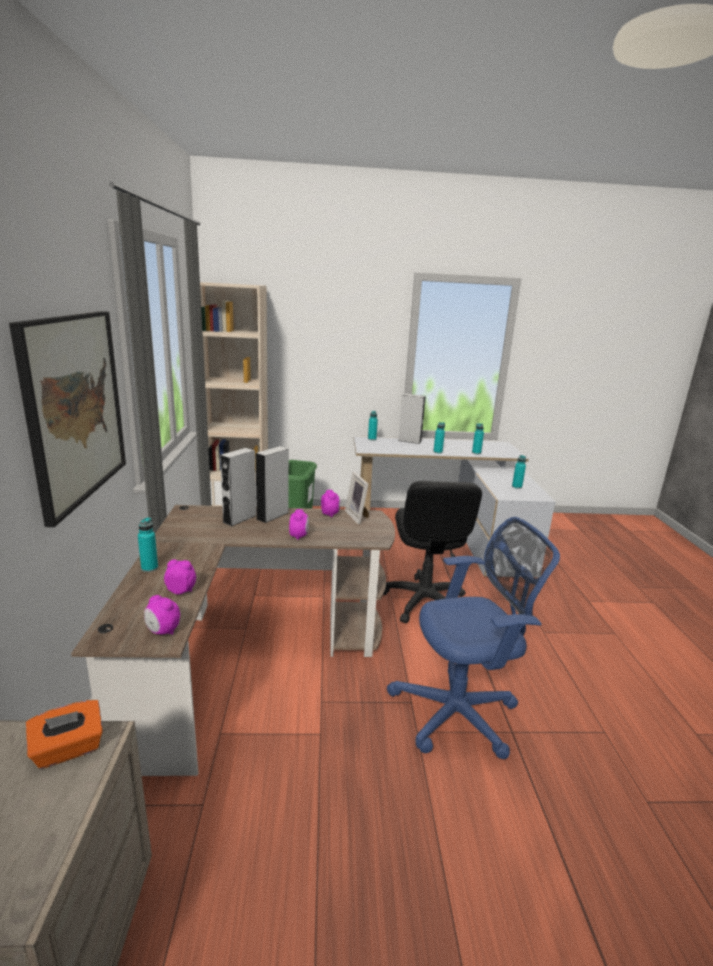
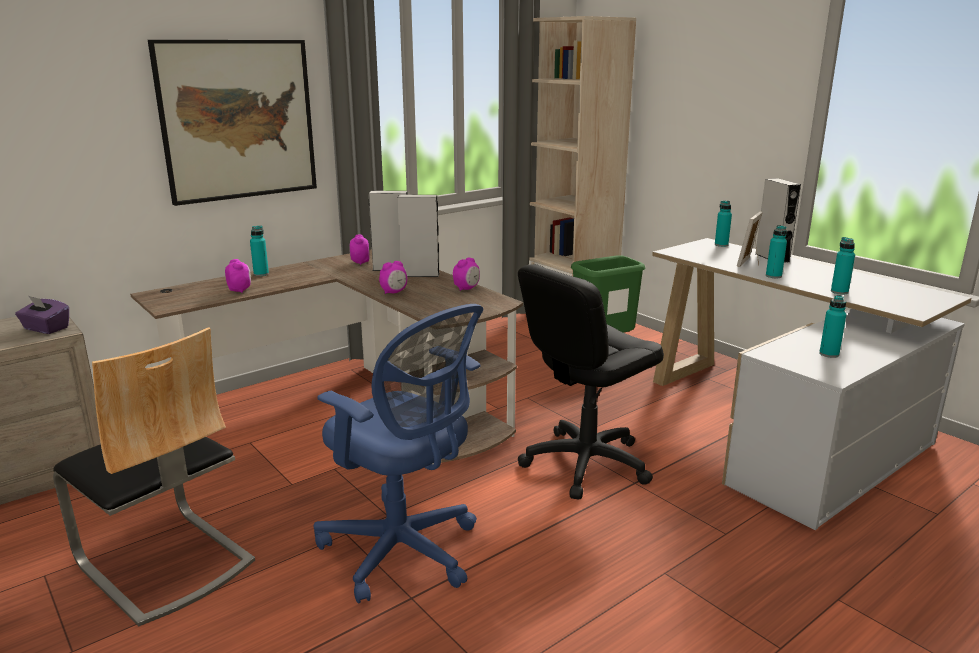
camera: 55 degrees right, 0 degrees up
(68, 749) = (46, 329): orange tissue box -> purple tissue box
(163, 631) = (178, 303): alarm clock -> alarm clock (360, 262)
(358, 516) = (484, 298): picture frame -> picture frame (750, 263)
(371, 863) = (164, 563): none -> chair

